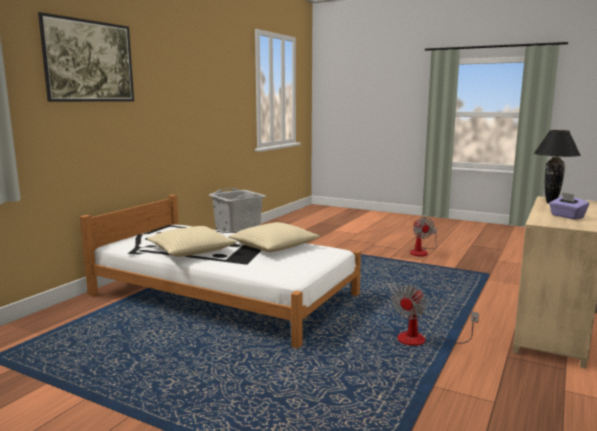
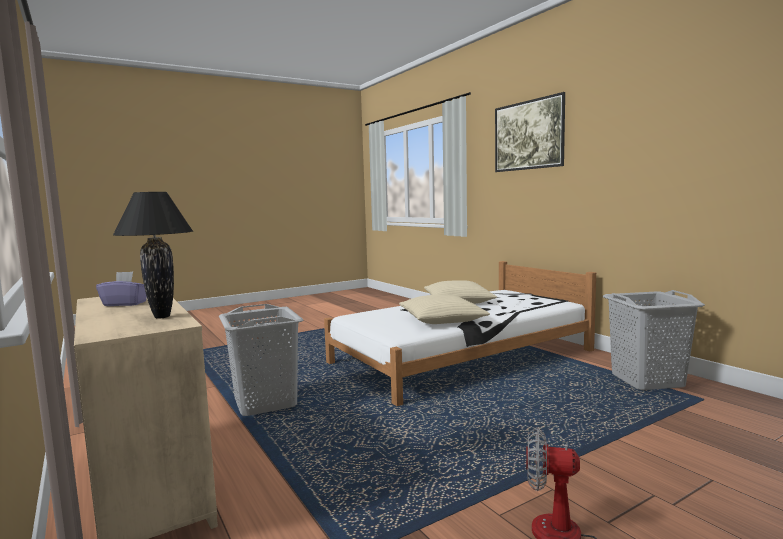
camera: 120 degrees right, 5 degrees down
(422, 340) = (265, 403): fan -> grey laundry basket

